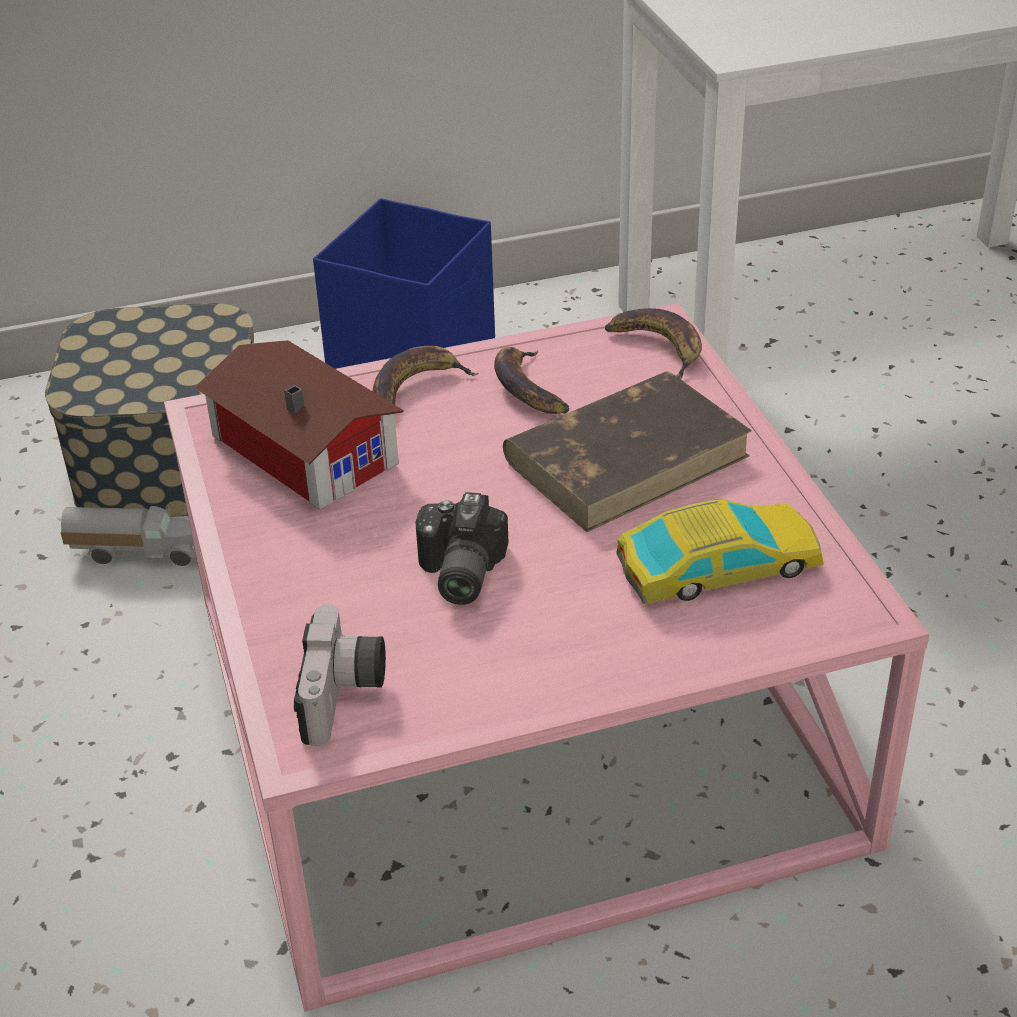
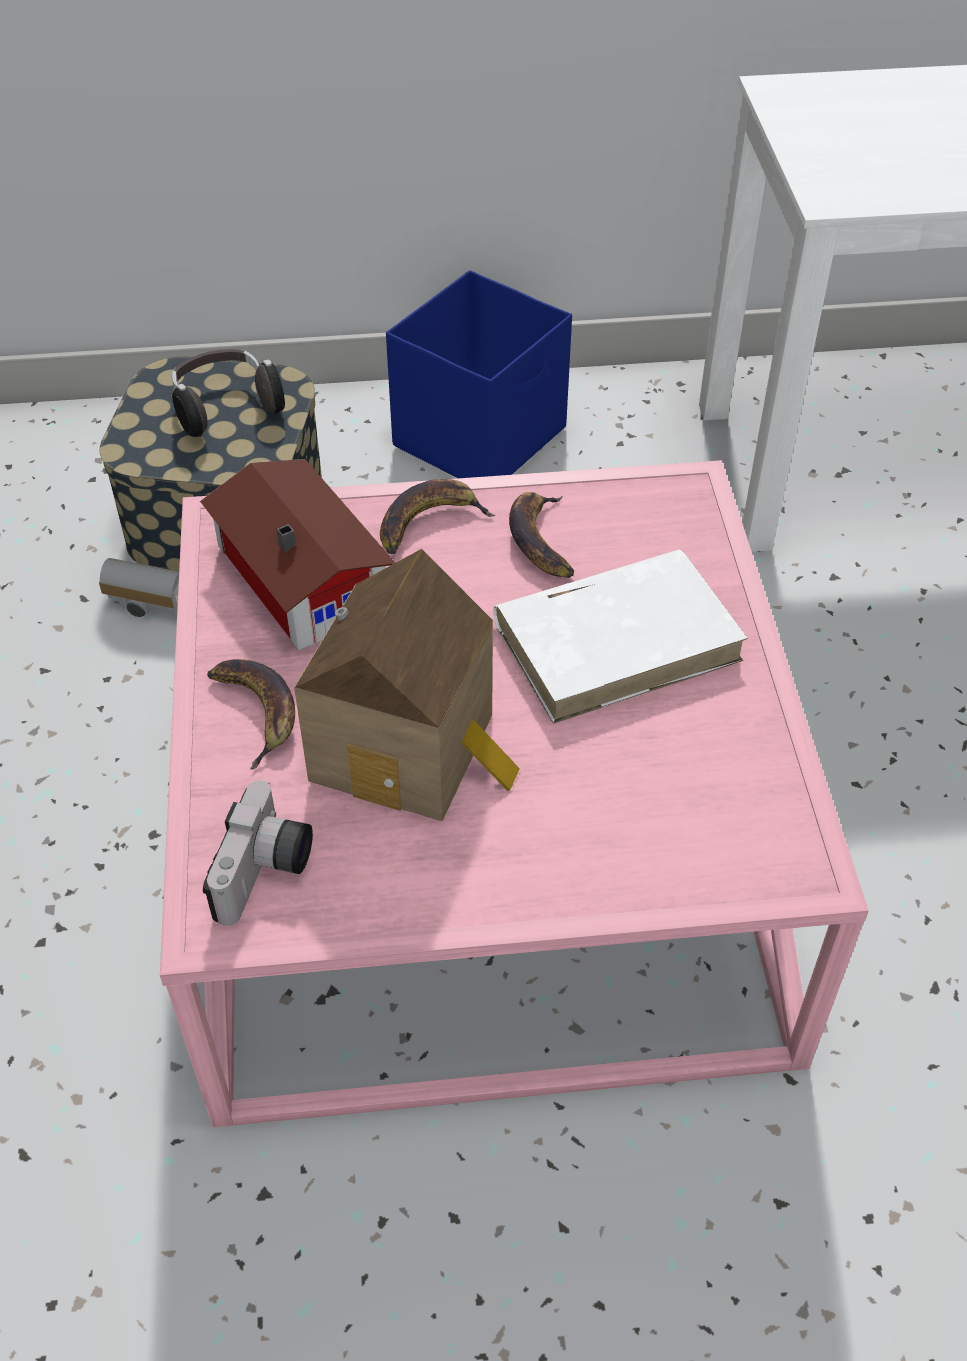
camera: 10 degrees right, 10 degrees up
(166, 345) = (225, 407): none -> headphones
(456, 573) = (411, 749): camera -> toy house
(628, 457) = (618, 640): brown book -> white book
(658, 347) = (685, 512): banana -> banana (256, 711)
(718, 566) = (674, 789): toy car -> none

